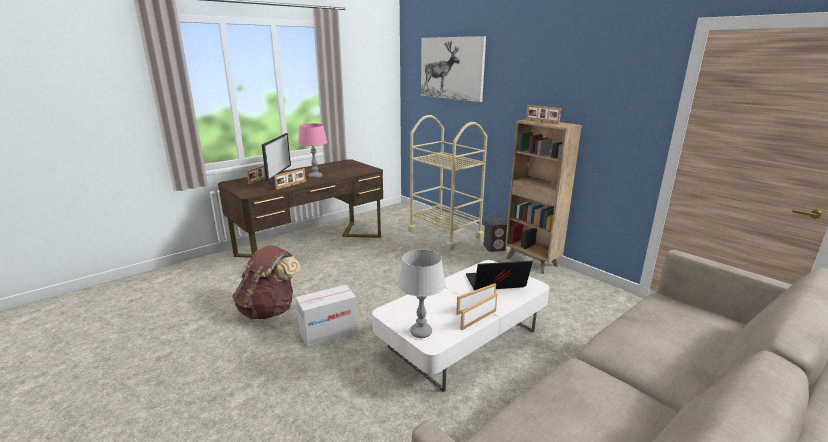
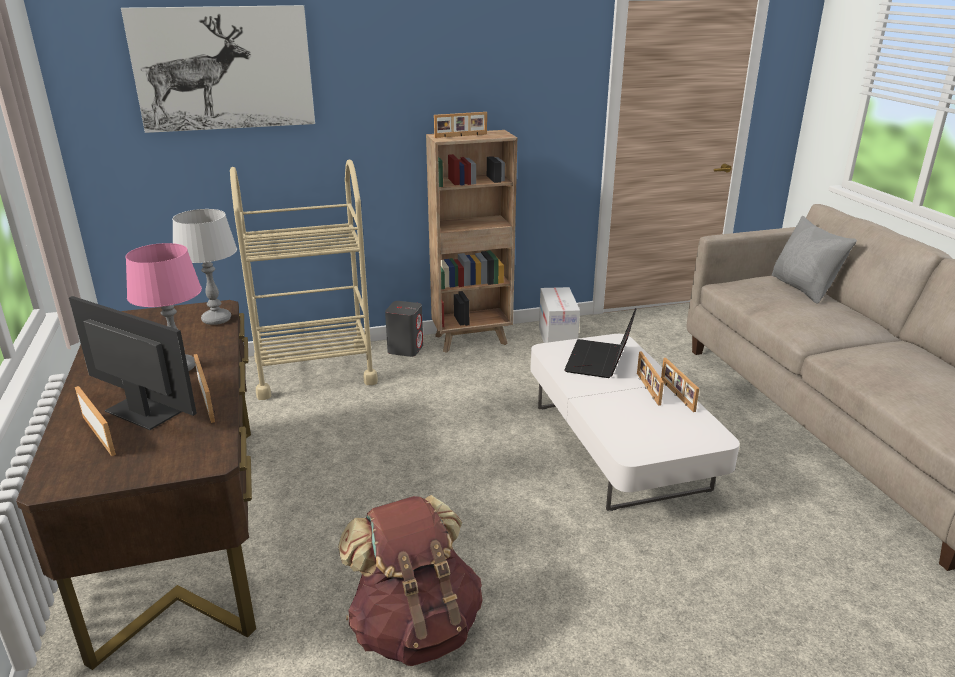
camera: 65 degrees left, 5 degrees up
(328, 332) = (535, 562): cardboard box -> cardboard box (557, 339)
(421, 332) = (691, 439): grey table lamp -> grey table lamp (217, 320)
(720, 338) = (803, 289): none -> grey pillow

